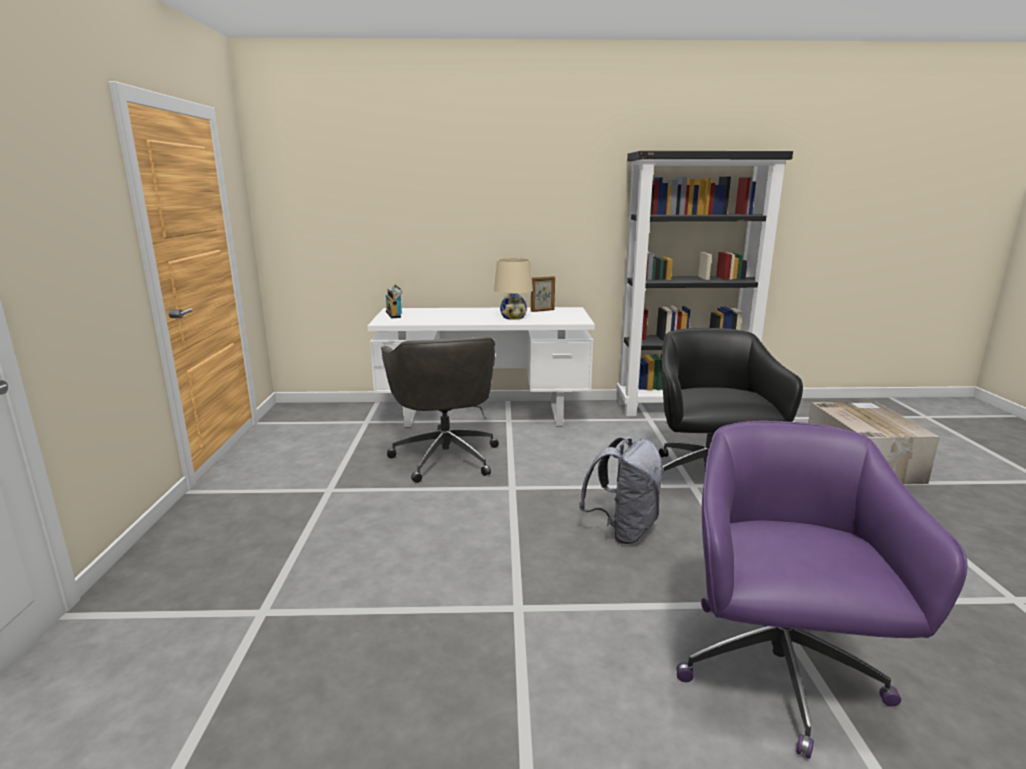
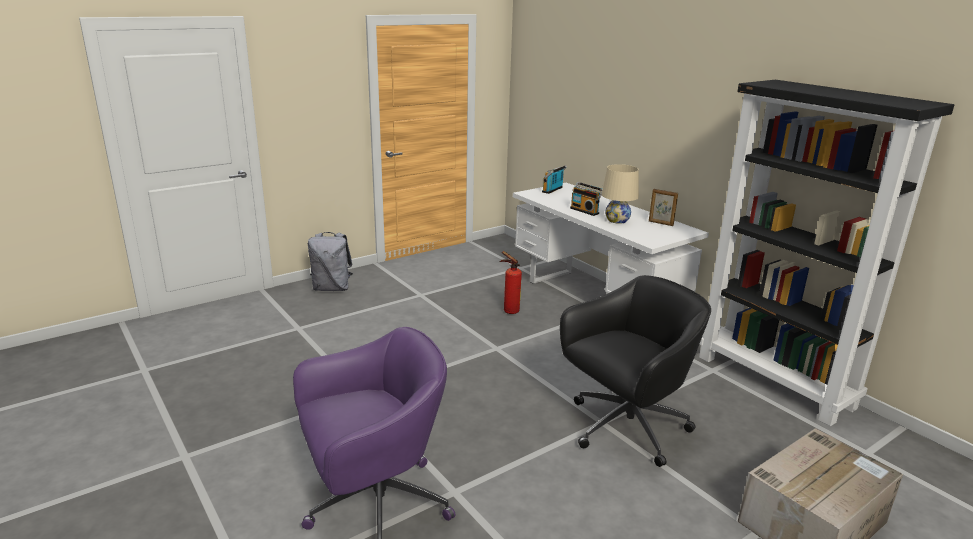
camera: 55 degrees right, 5 degrees up
(445, 456) = (509, 311): grey office chair -> fire extinguisher
(471, 319) = (585, 211): none -> radio
(623, 530) = (488, 407): grey backpack -> grey backpack (332, 288)

